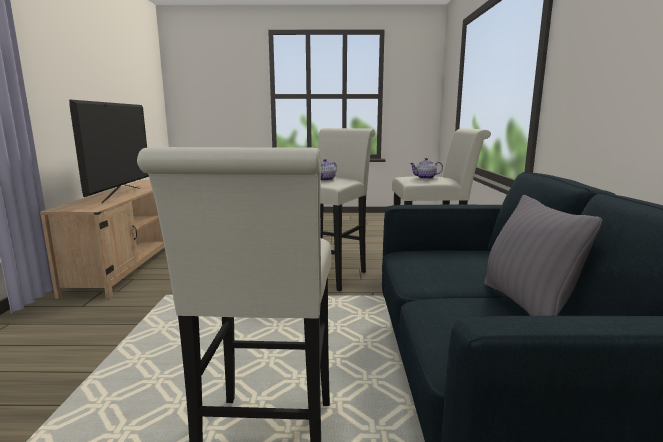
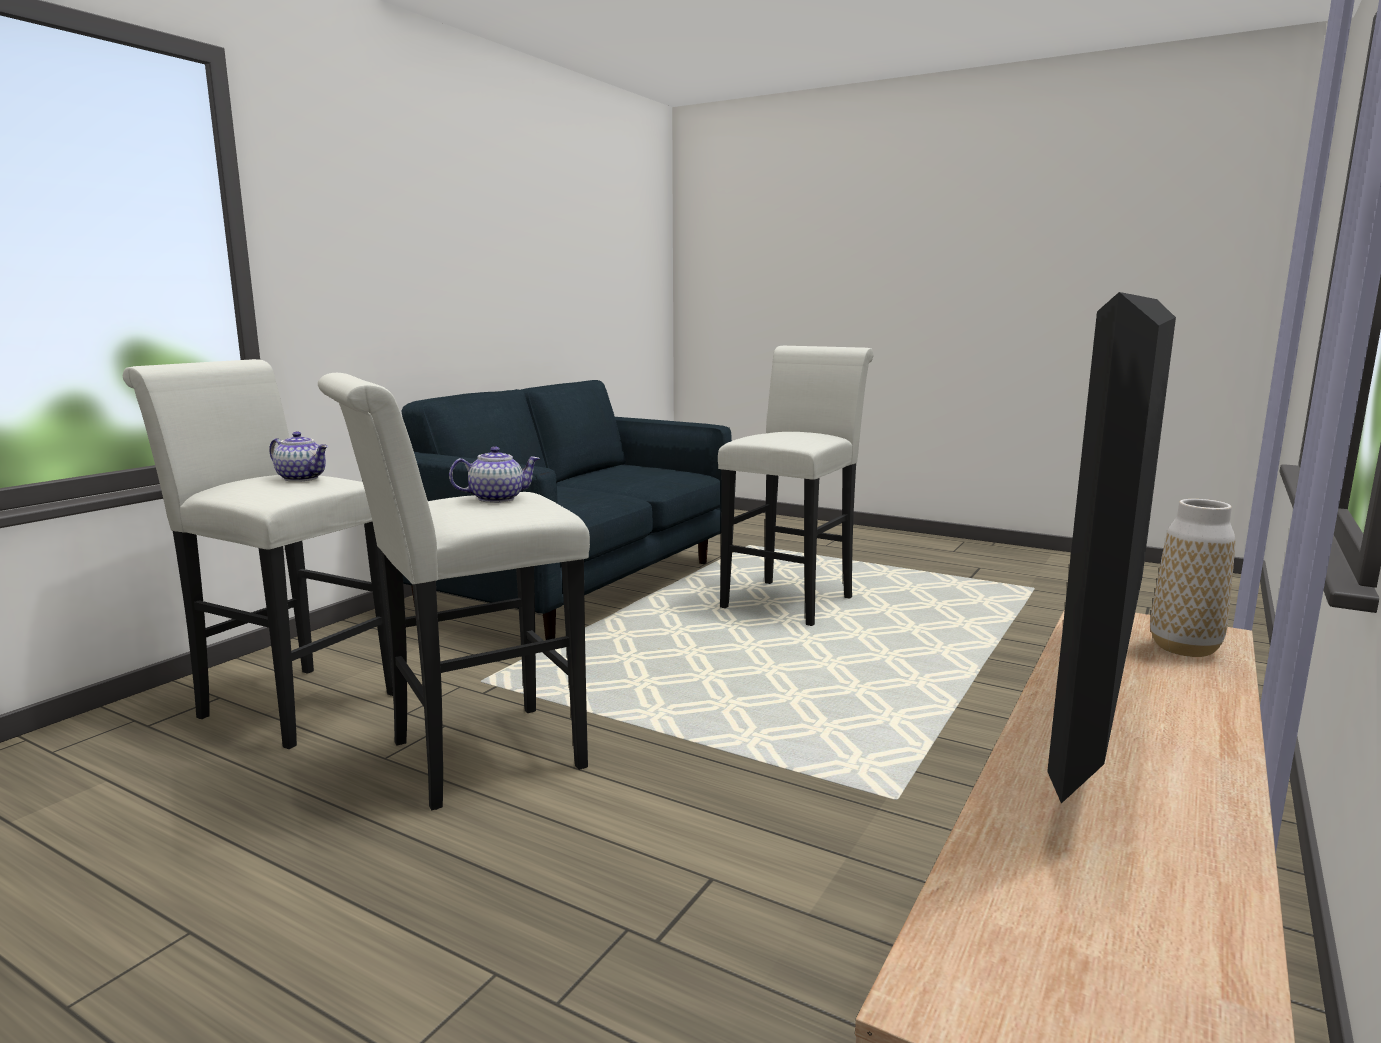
camera: 150 degrees left, 0 degrees up
(77, 205) = (1184, 648): none -> vase
(526, 304) = (585, 480): grey pillow -> none

